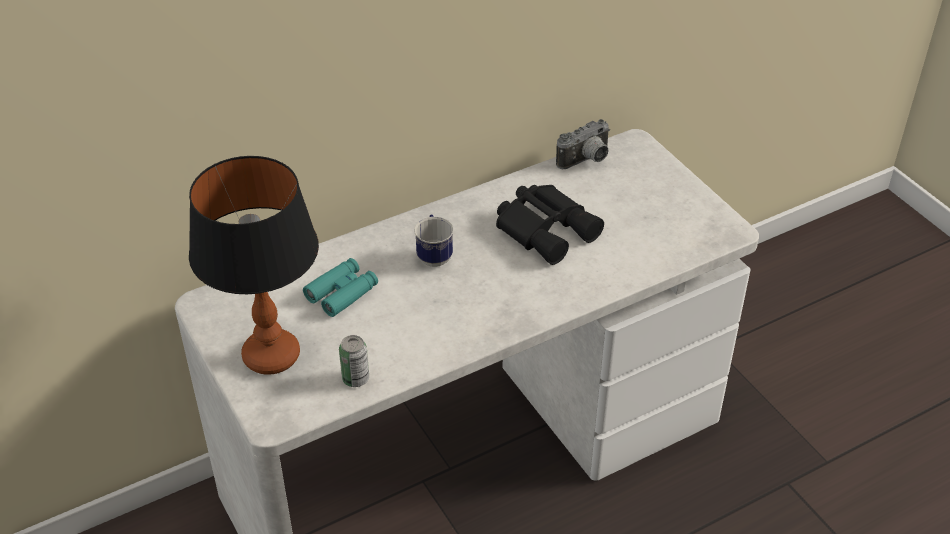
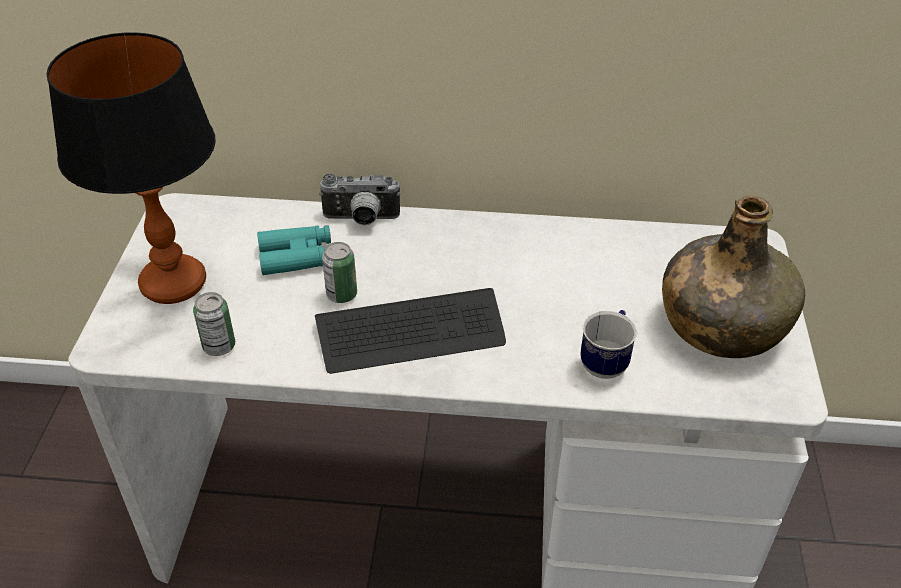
camera: 35 degrees right, 0 degrees up
(403, 303) = (342, 294): none -> can
(434, 255) = (420, 262): mug -> mug (606, 362)
(477, 305) = (411, 333): none -> keyboard
(546, 228) = (565, 290): black binoculars -> none
(586, 161) = (679, 239): camera -> camera (361, 220)
(659, 206) = (721, 325): none -> green bottle

